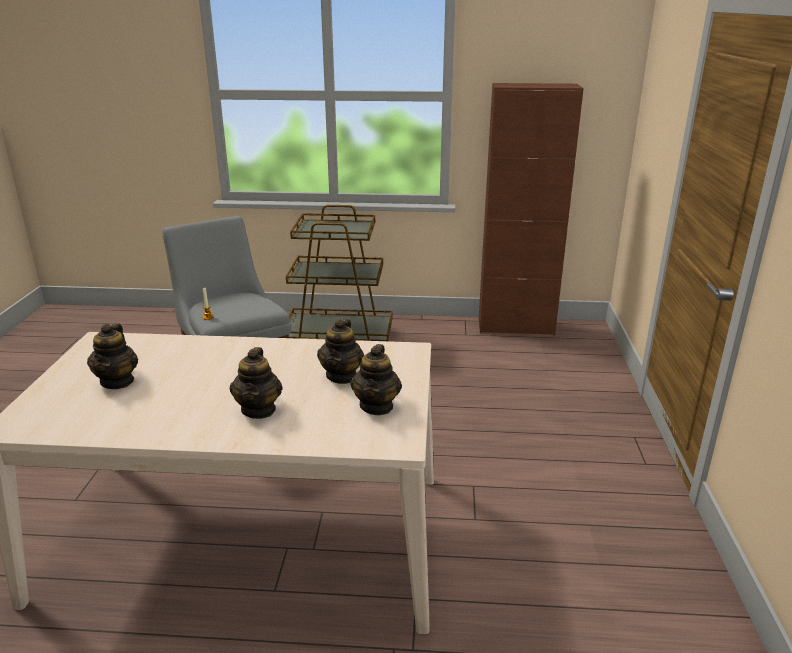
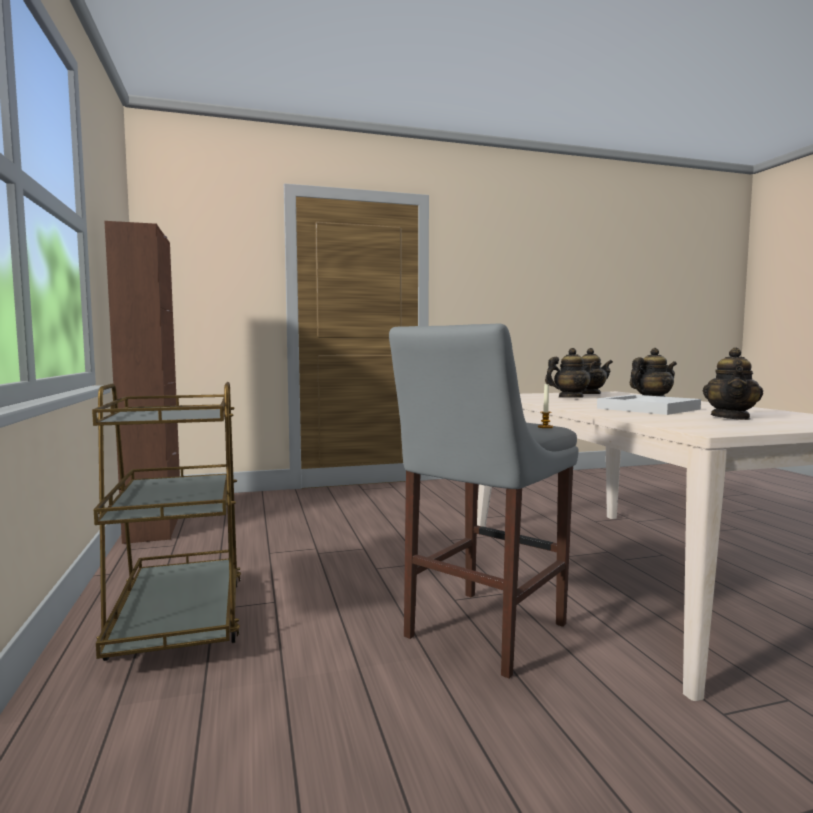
camera: 110 degrees left, 20 degrees down
(117, 381) = (731, 418): teapot -> teapot turned 135 degrees clockwise
(209, 373) = (646, 408): none -> white tray

